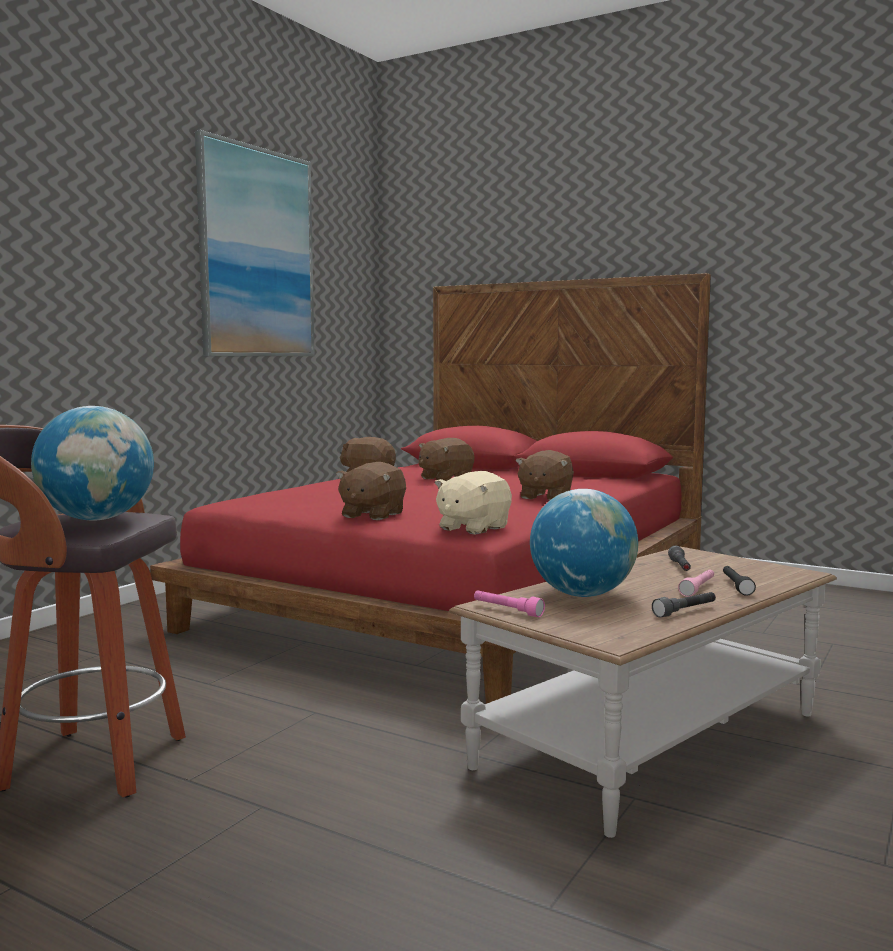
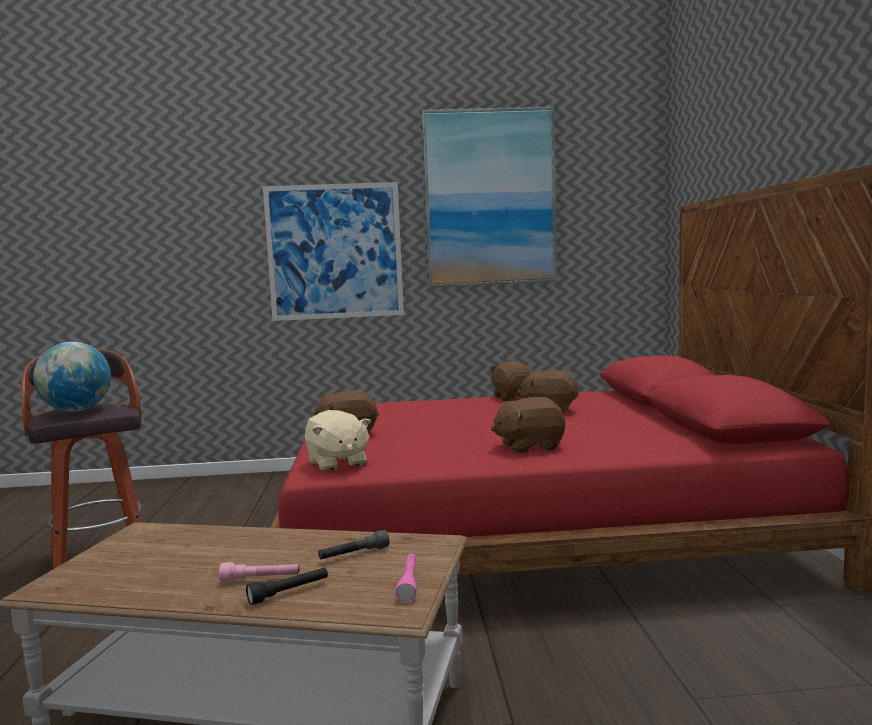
camera: 55 degrees right, 0 degrees up
(101, 299) = (334, 251): none -> picture
(472, 528) = (337, 463): beige plush toy -> beige plush toy turned 120 degrees counterclockwise
(507, 610) = (126, 537): pink flashlight -> pink flashlight (409, 583)
(582, 595) = (197, 546): globe -> none
(685, 611) = (162, 592): grey flashlight -> none

